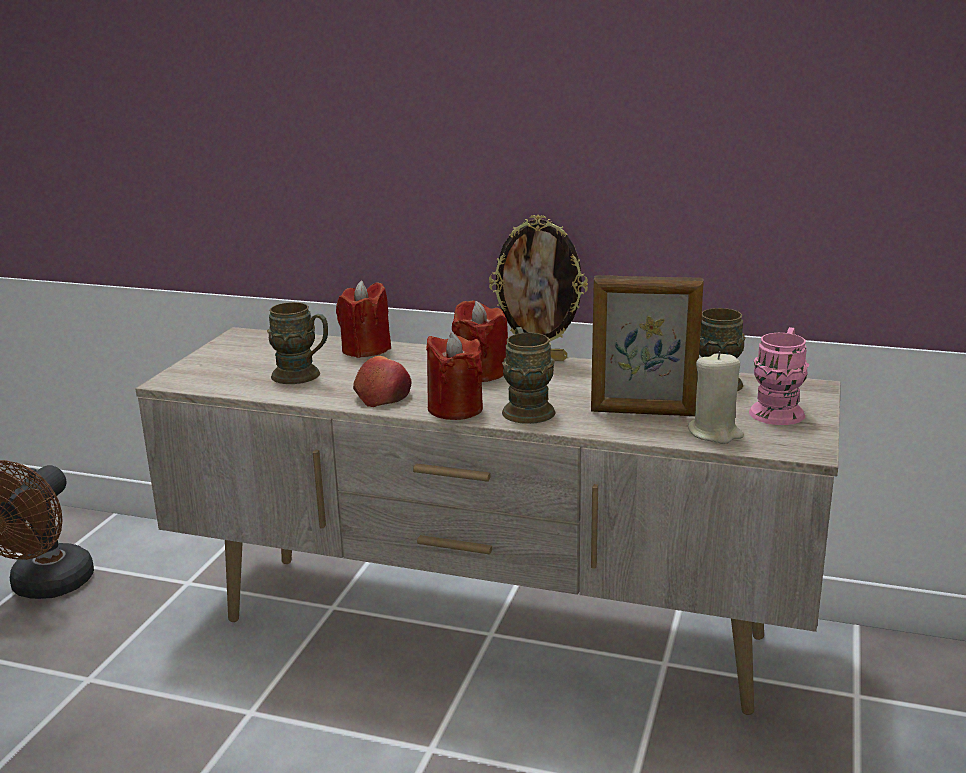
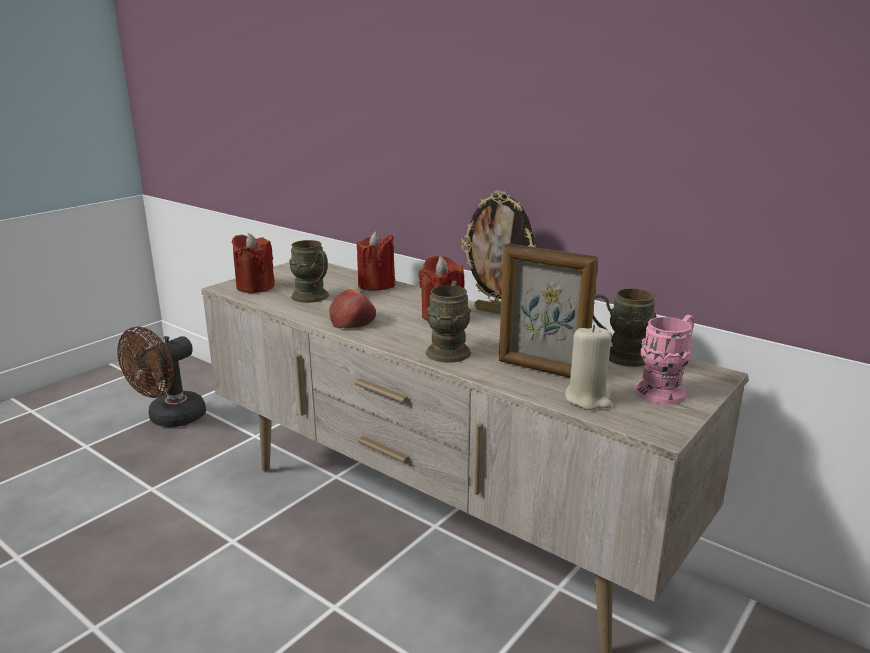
camera: 20 degrees right, 0 degrees up
(455, 409) = (395, 340): red candle -> red candle (255, 286)

